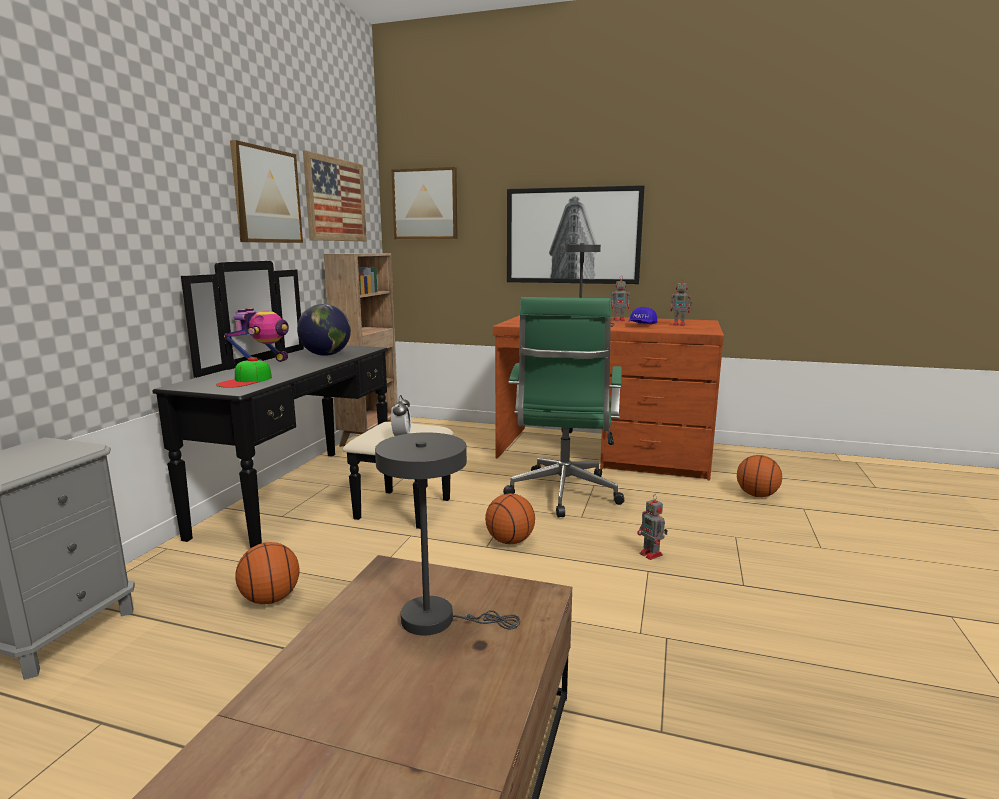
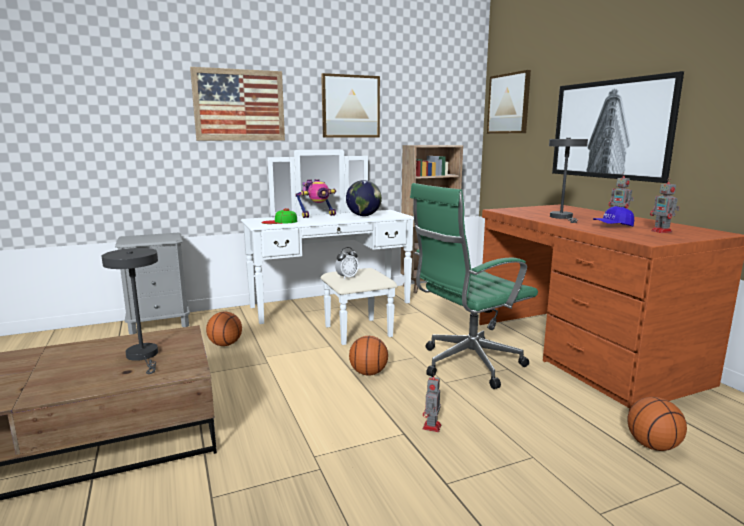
camera: 50 degrees right, 0 degrees up
(324, 497) = (337, 310): black dresser -> white dresser
(336, 200) = (425, 105): picture -> picture (239, 105)

